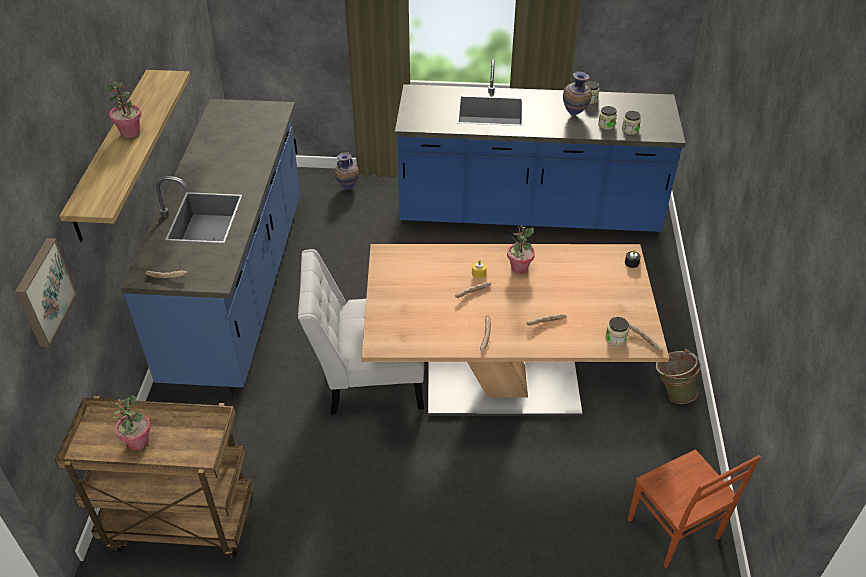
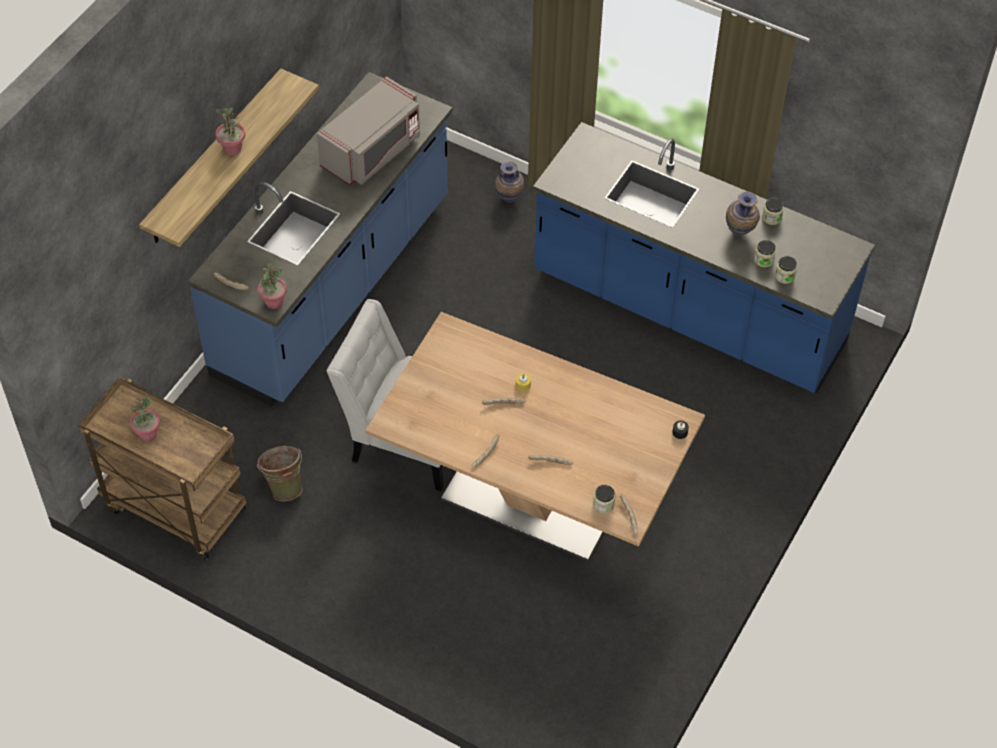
camera: 25 degrees right, 10 degrees up
(43, 292) = (106, 288): picture -> none
(245, 146) = (372, 151): none -> grey microwave
(519, 268) = (565, 394): potted plant -> potted plant (274, 302)
(672, 392) = (695, 575): green bucket -> green bucket (284, 486)
(673, 530) = (596, 702): brown chair -> none

